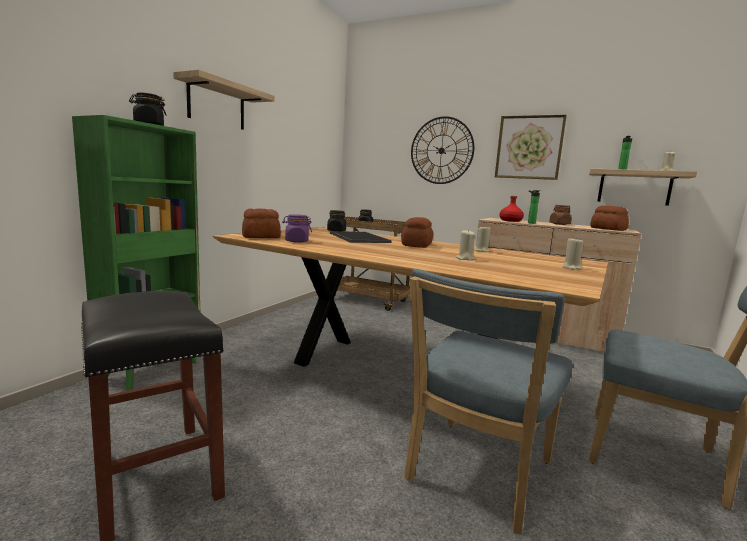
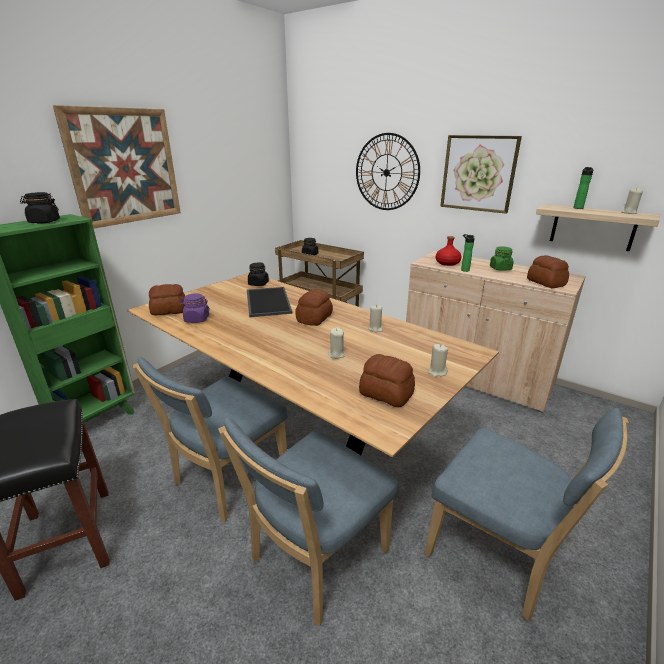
camera: 10 degrees right, 15 degrees up
(217, 105) = (124, 167): shelf -> picture
(335, 413) = (227, 479): none -> blue chair
(543, 275) = (386, 394): none -> bread
(559, 224) = (500, 268): brown jar -> green jar

